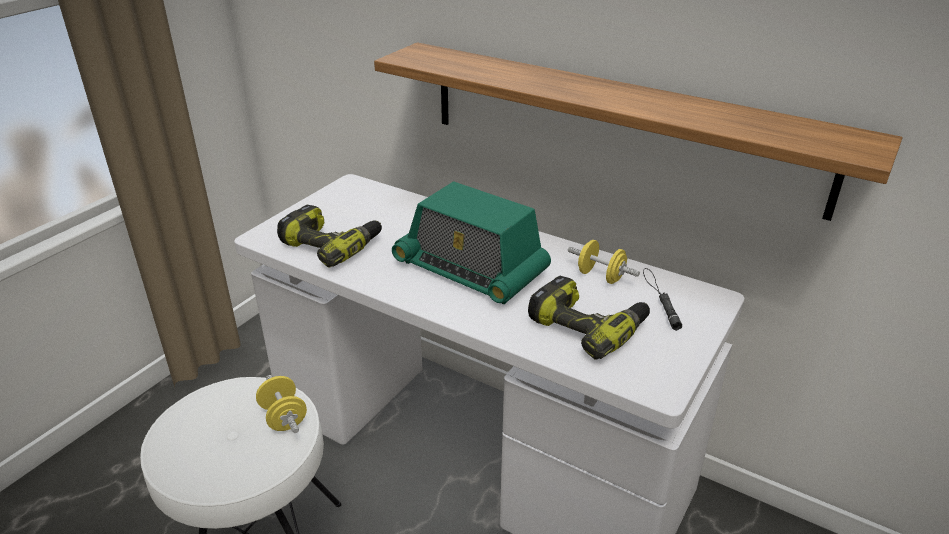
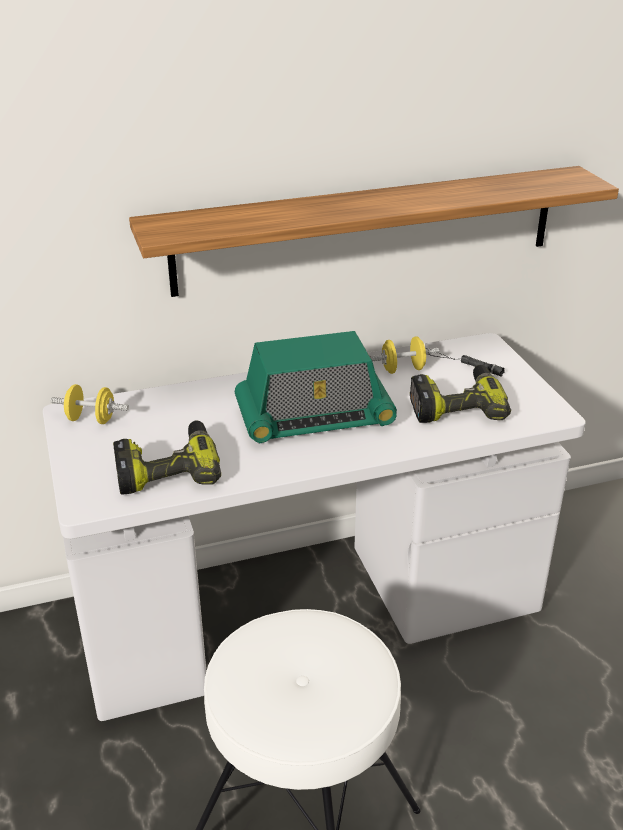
camera: 50 degrees left, 0 degrees up
(284, 417) = (324, 632): yellow dumbbell -> yellow dumbbell (91, 419)

